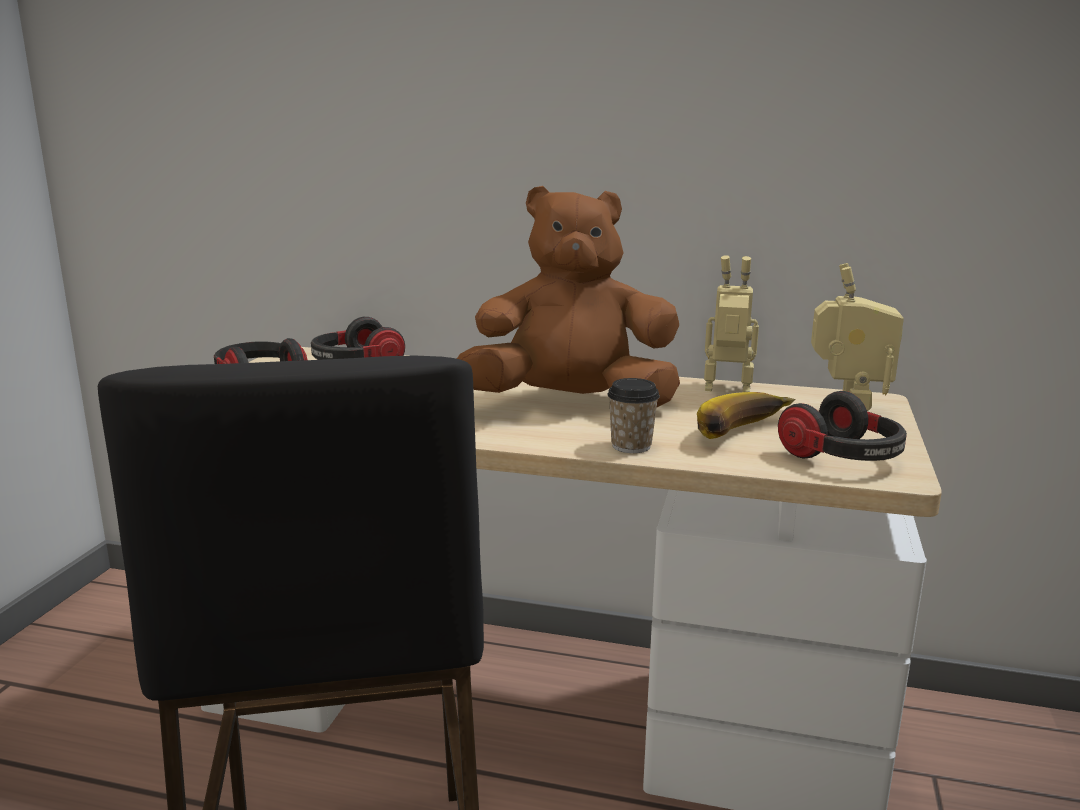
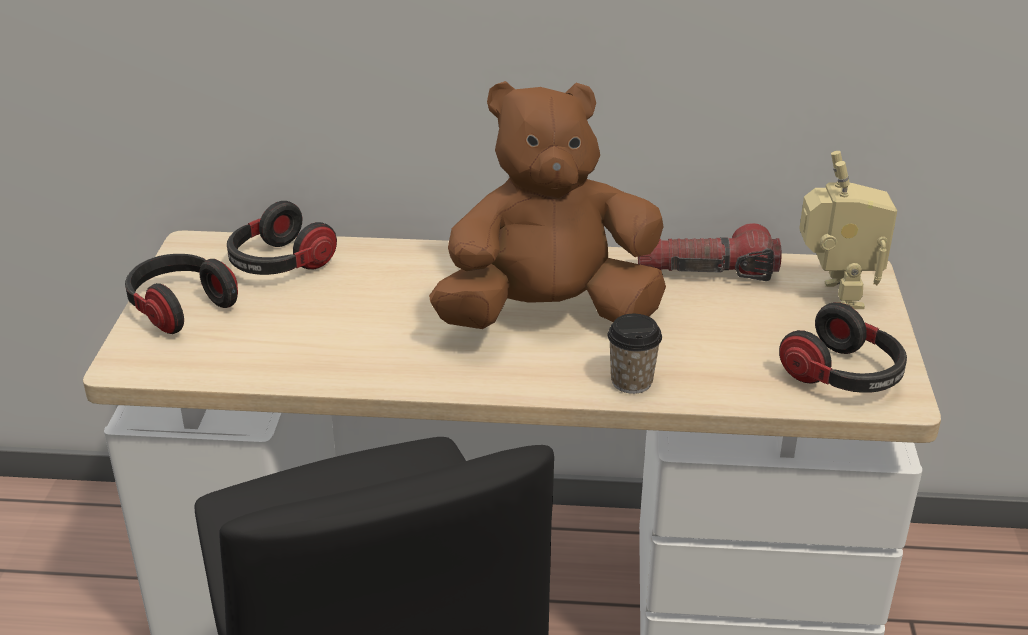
camera: 10 degrees left, 15 degrees up
(727, 391) = (706, 271): toy robot -> flashlight
(746, 435) = (743, 348): banana -> none

